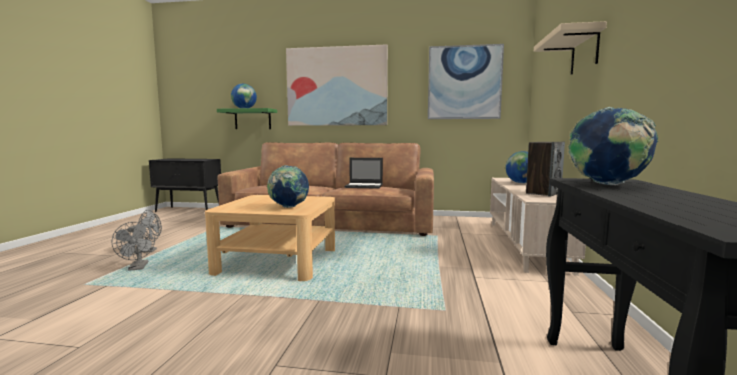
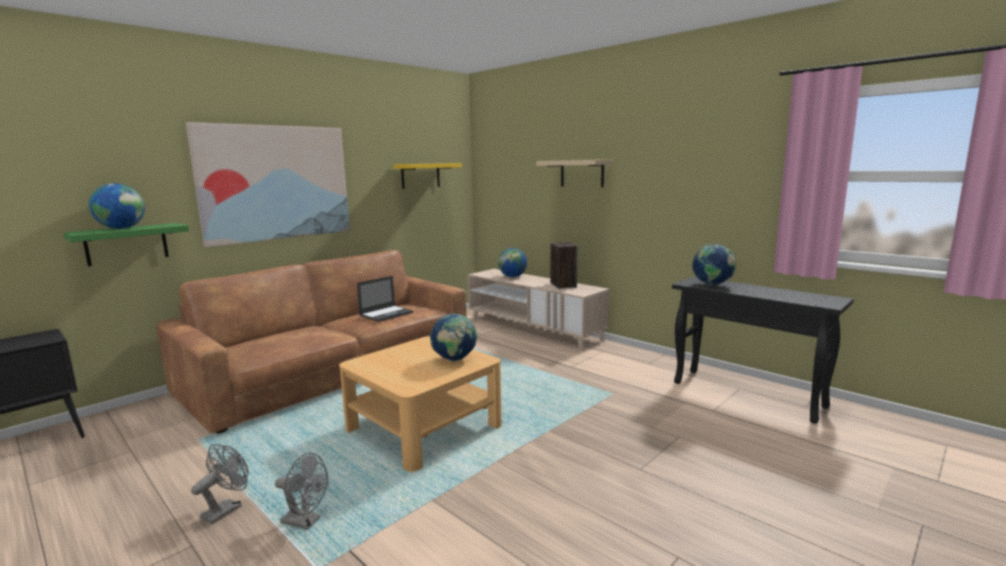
camera: 55 degrees left, 5 degrees up
(464, 82) = (420, 175): picture -> yellow shelf

